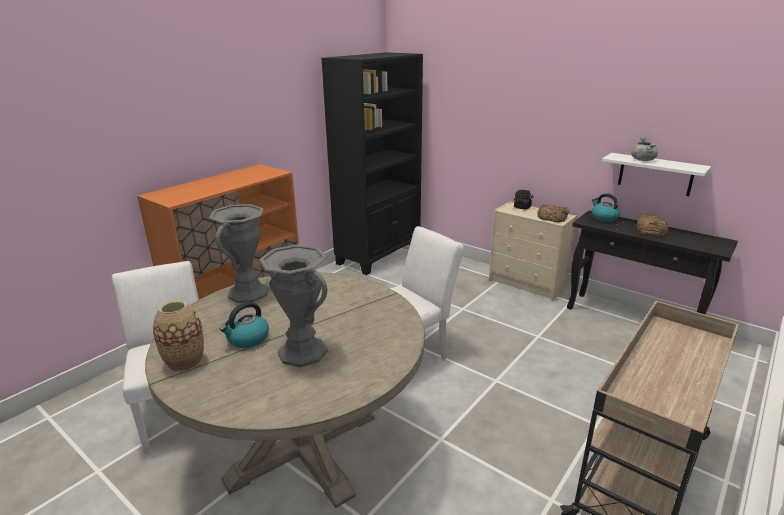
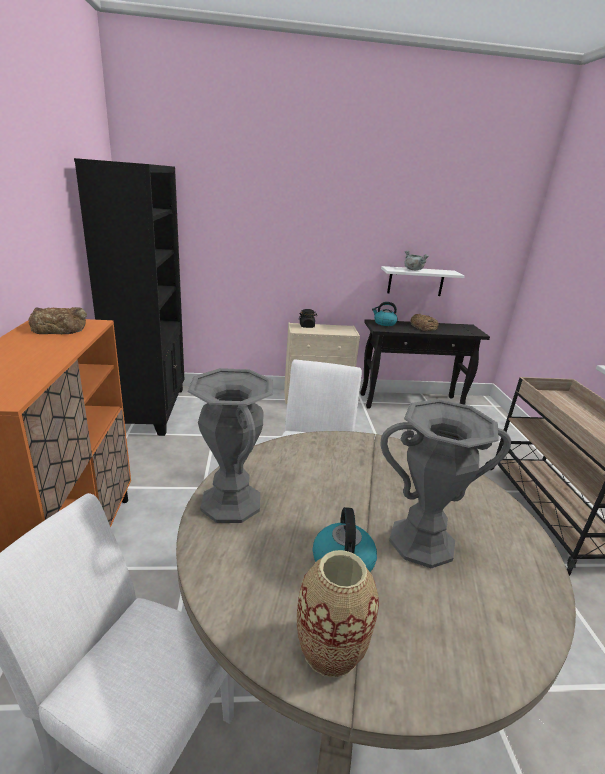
camera: 45 degrees left, 0 degrees up
(552, 217) = (341, 330): bread -> bread (59, 327)

